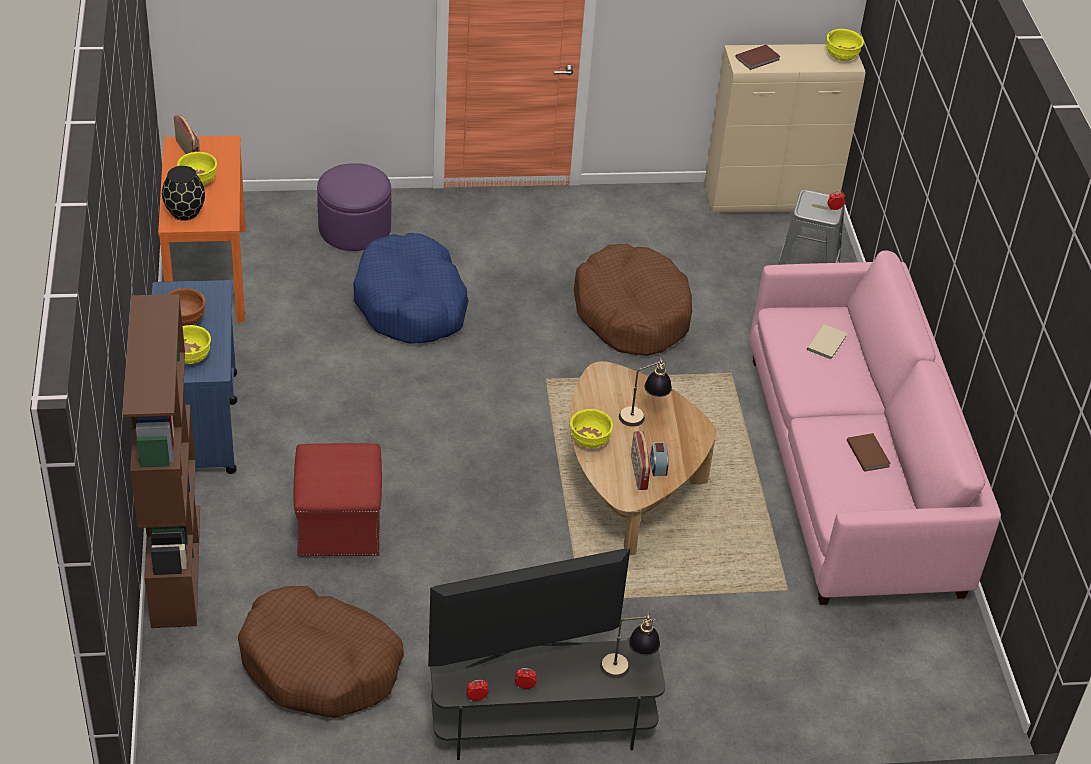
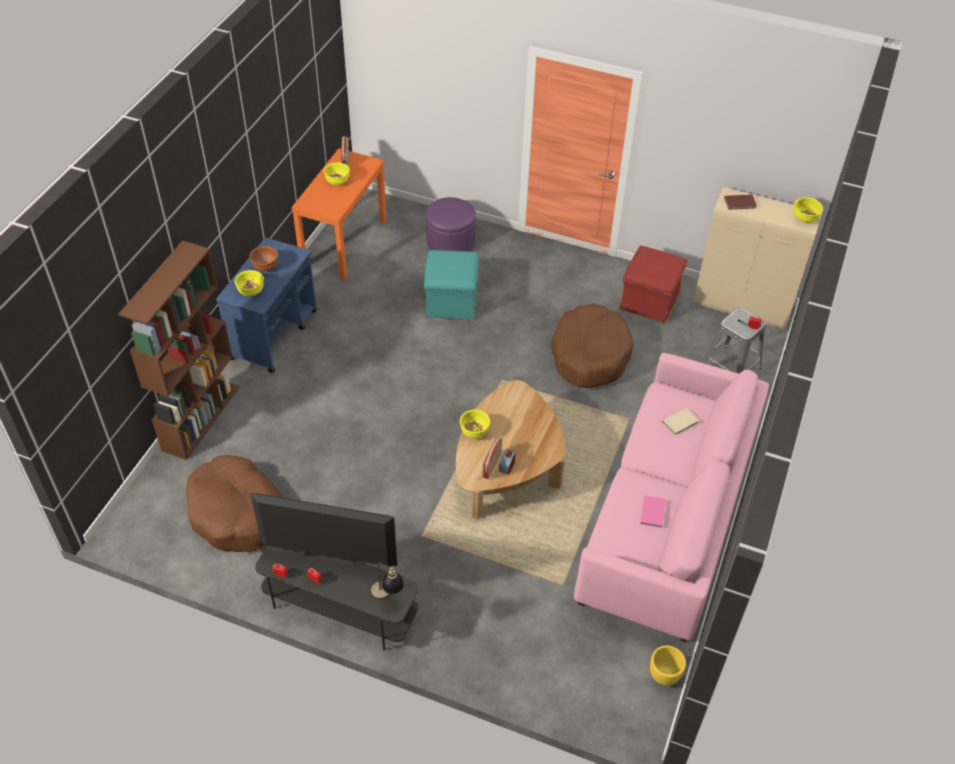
camera: 30 degrees right, 5 degrees up
(184, 212) = (315, 199): black vase -> none
(339, 525) = (309, 428): red ottoman -> red ottoman (649, 300)
(411, 304) = (451, 301): blue dog bed -> turquoise ottoman
(643, 416) = (521, 428): table lamp -> none
(868, 453) = (653, 512): brown book -> pink book
(966, 643) = (664, 676): none -> yellow planter

